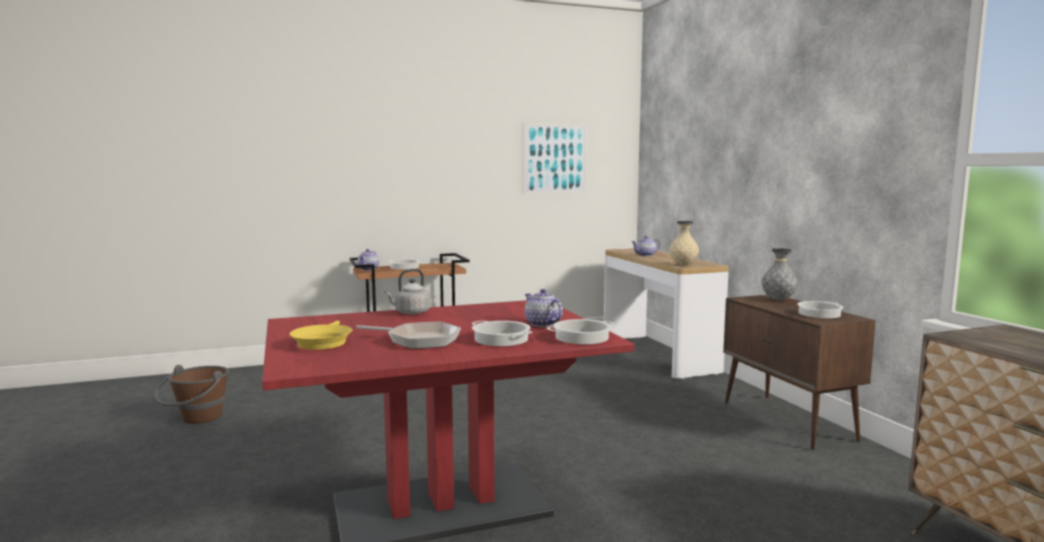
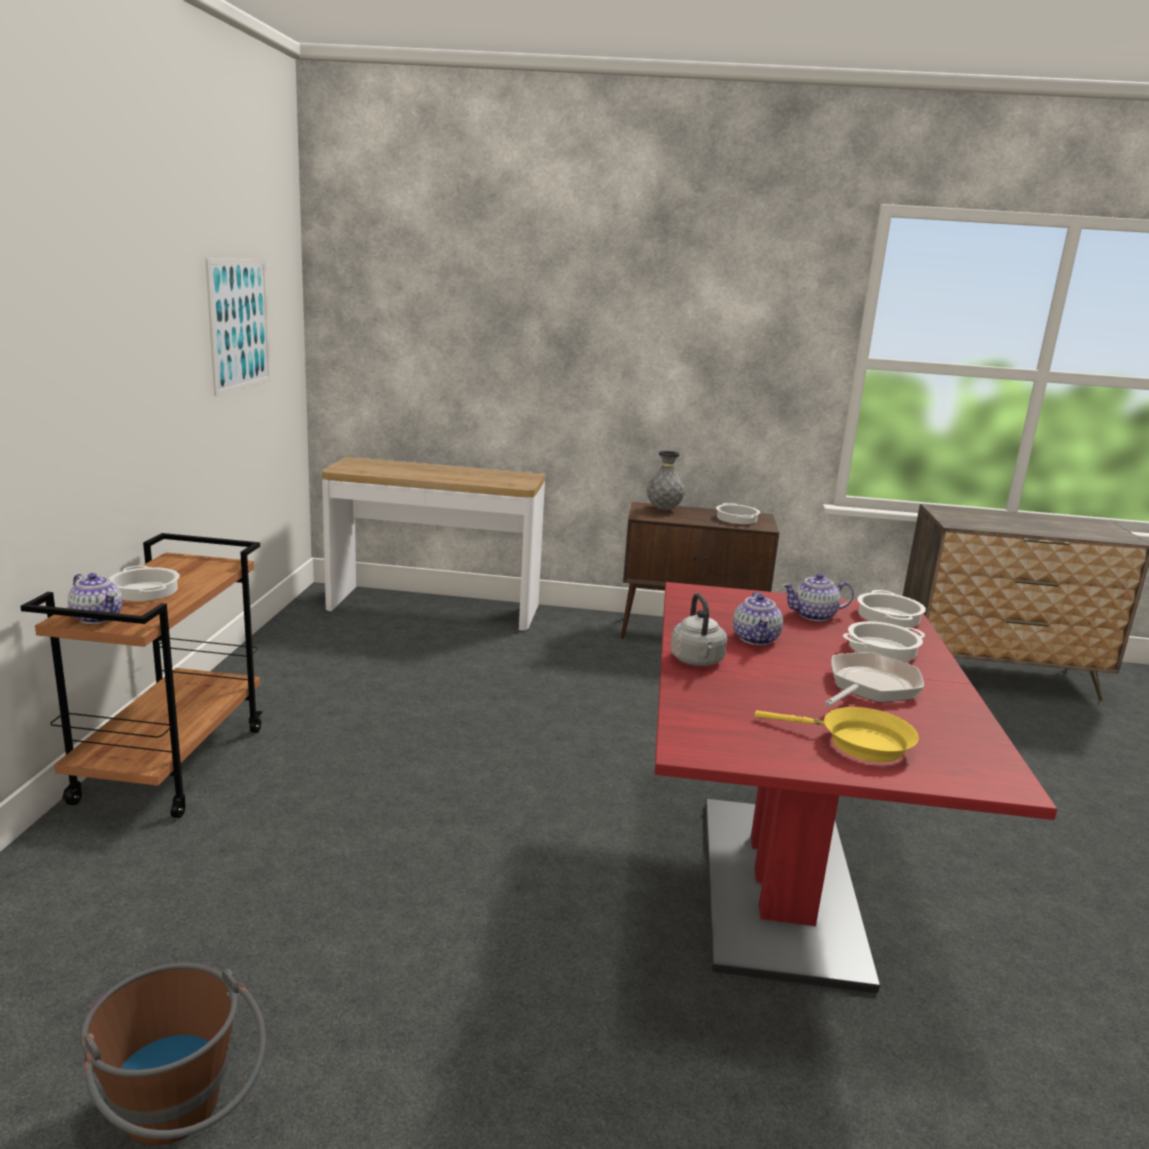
camera: 65 degrees left, 10 degrees up
(645, 255) = (412, 473): teapot -> teapot (756, 639)
(683, 265) = (516, 483): beige vase -> none

